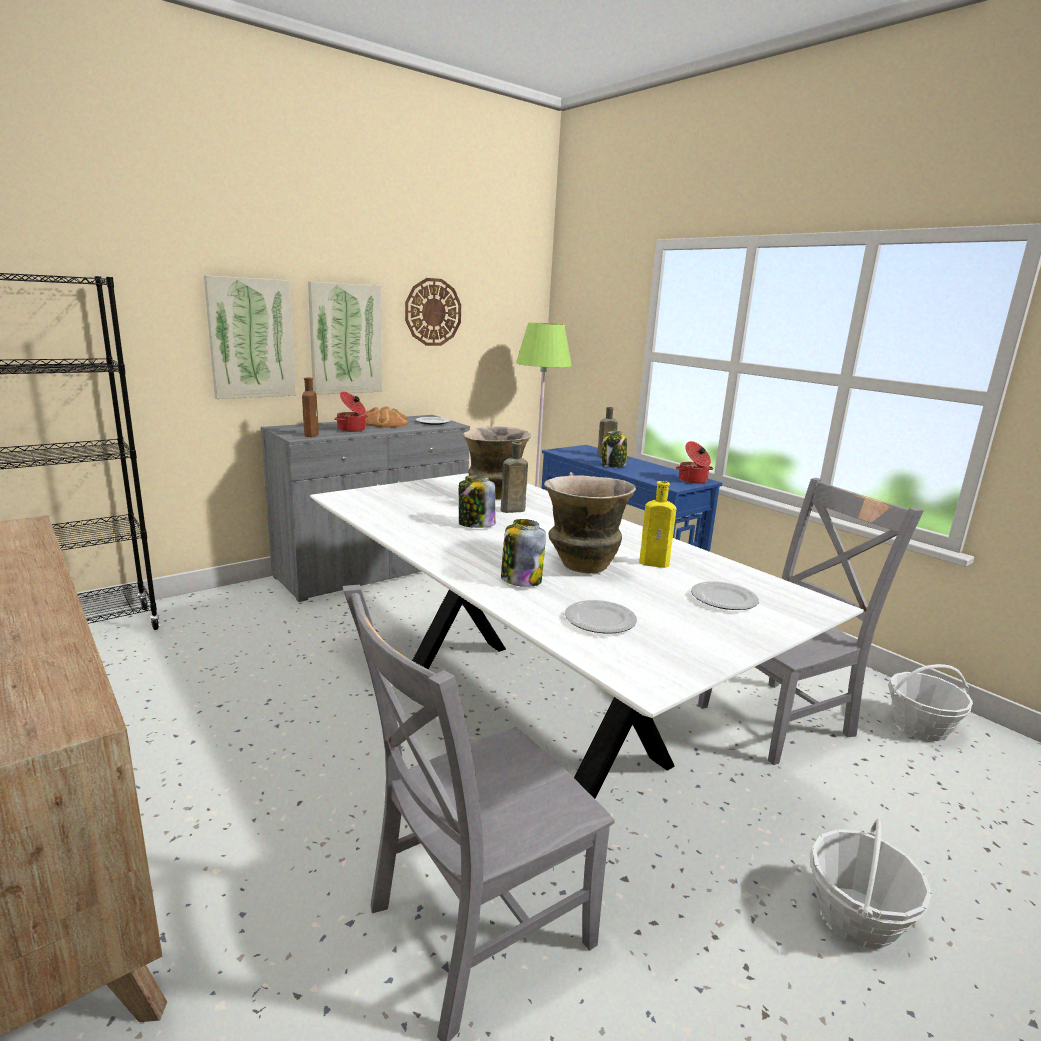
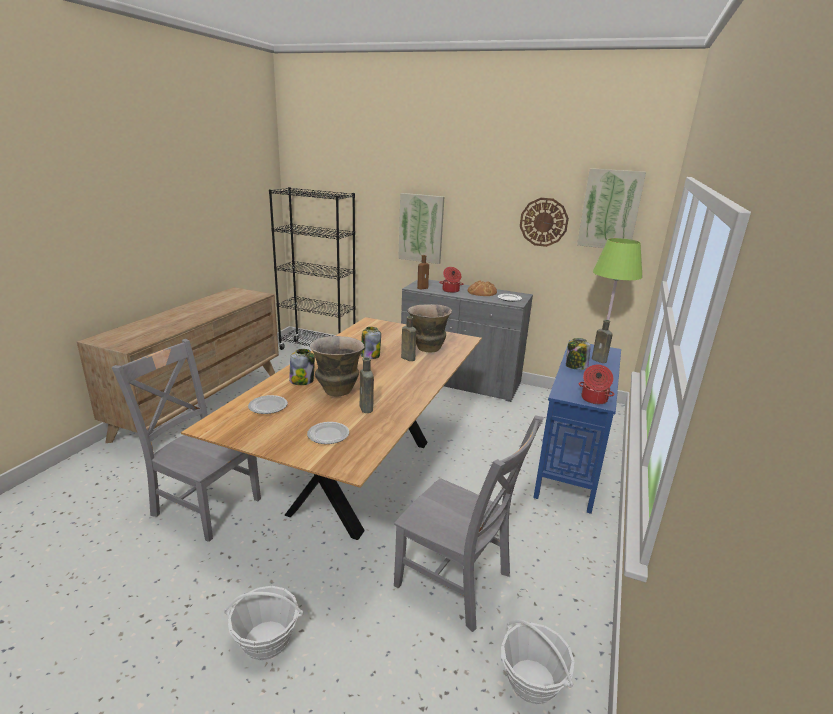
camera: 60 degrees right, 5 degrees up
(345, 339) = (476, 234): picture -> picture (610, 209)
(528, 715) = (363, 475): white dining table -> brown dining table
(656, 563) = (366, 409): yellow bottle -> brown bottle

